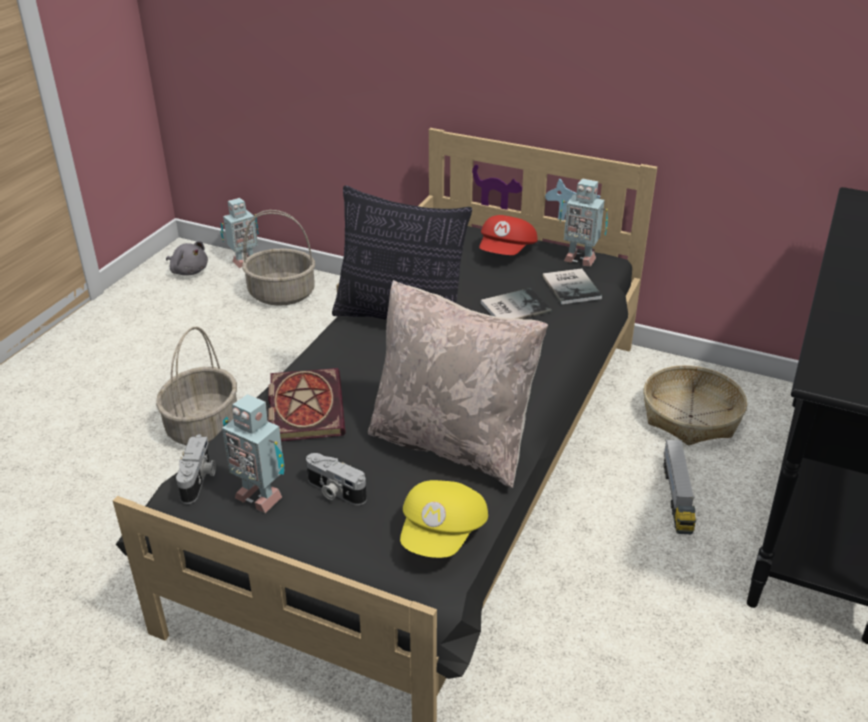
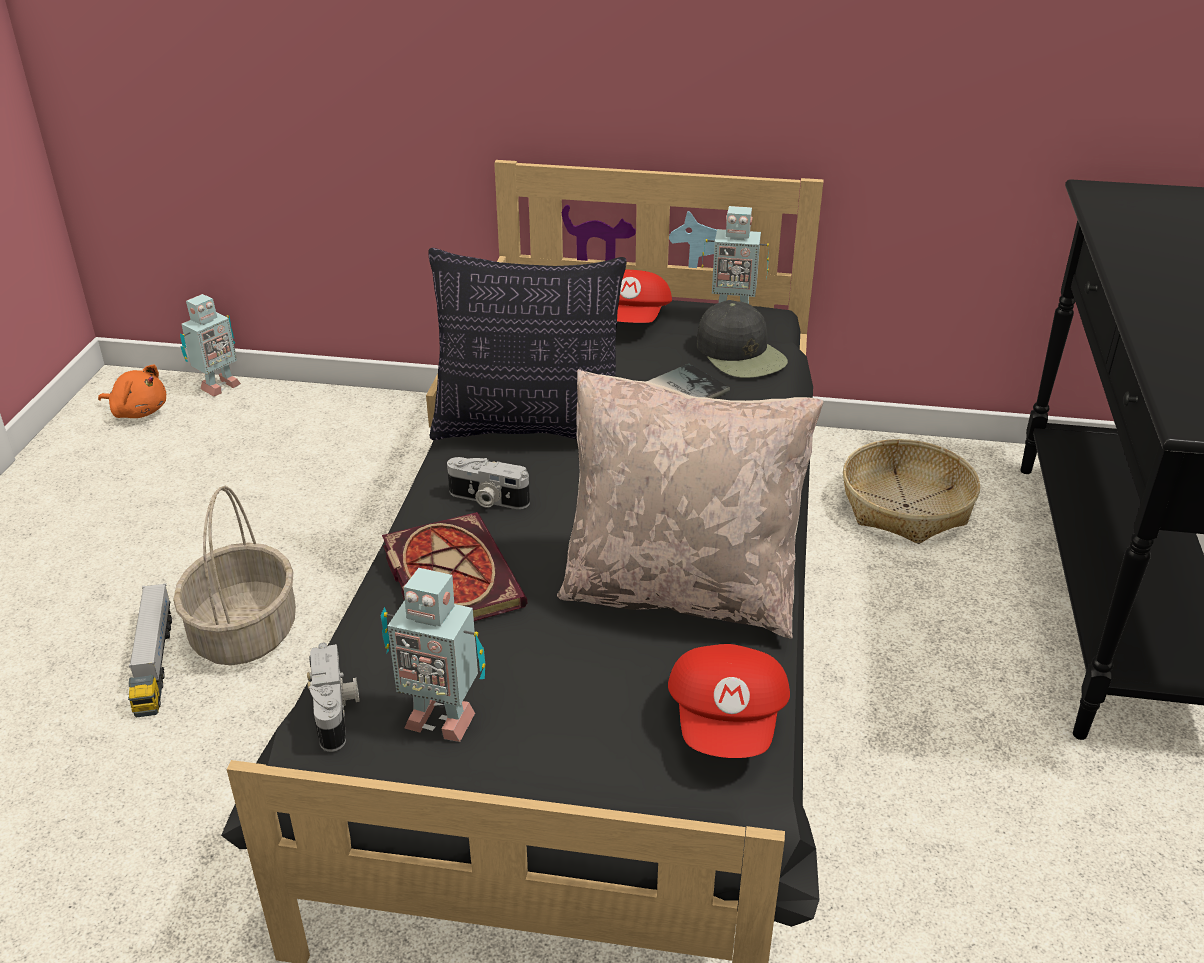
camera: 15 degrees left, 0 degrees up
(189, 271) = (138, 411): grey plush toy -> orange plush toy
(282, 294) = (293, 424): basket -> none
(334, 491) = (547, 690): camera -> camera (487, 499)
(443, 534) = (728, 722): yellow cap -> red cap
(572, 286) = (741, 354): book -> black cap
(676, 496) = (931, 612): toy truck -> toy truck (154, 663)

